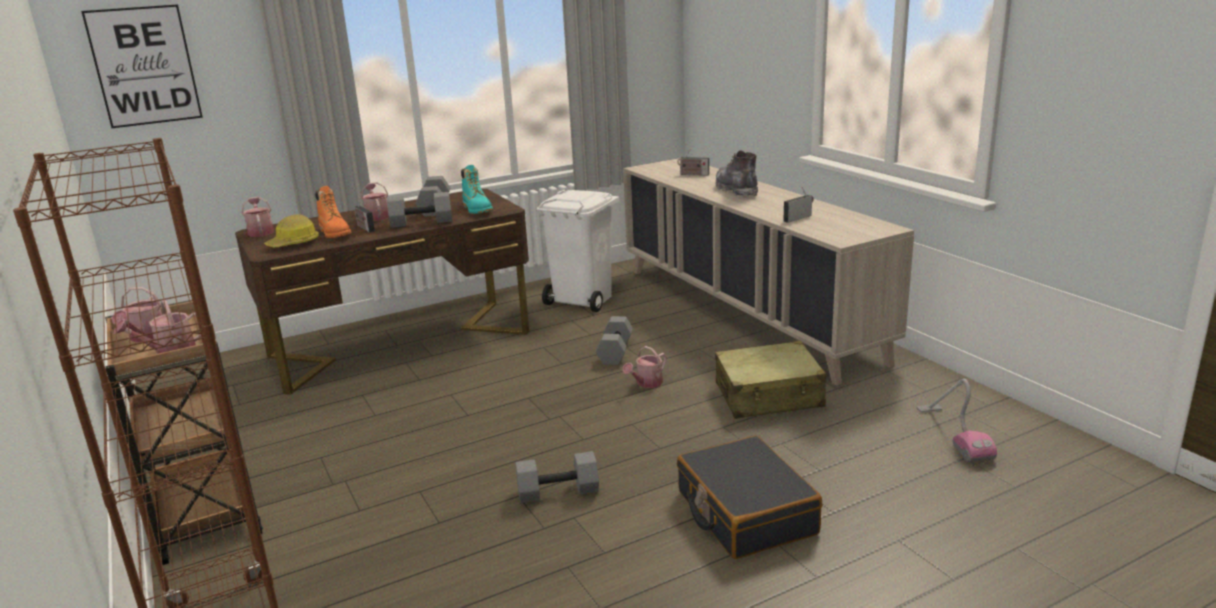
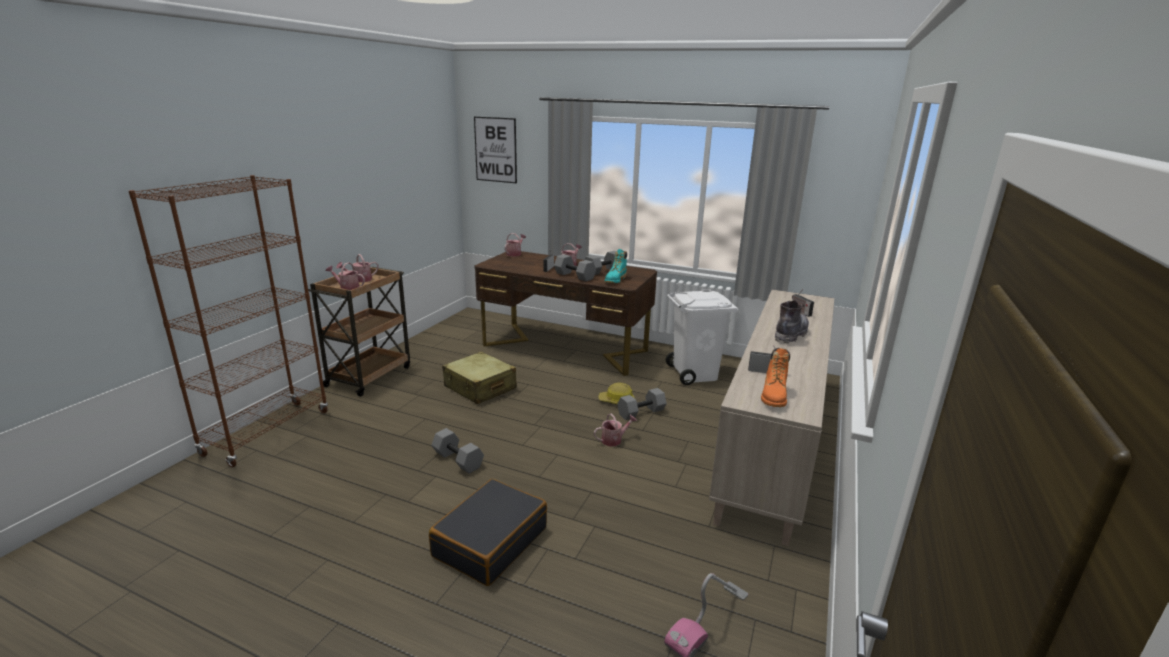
camera: 50 degrees right, 0 degrees up
(294, 244) = (506, 264): hard hat -> hard hat (616, 401)
(335, 233) = (532, 266): orange boot -> orange boot (774, 396)
(646, 383) = (614, 440): watering can -> watering can turned 150 degrees clockwise
(769, 396) = (657, 496): beige suitcase -> beige suitcase (480, 388)

